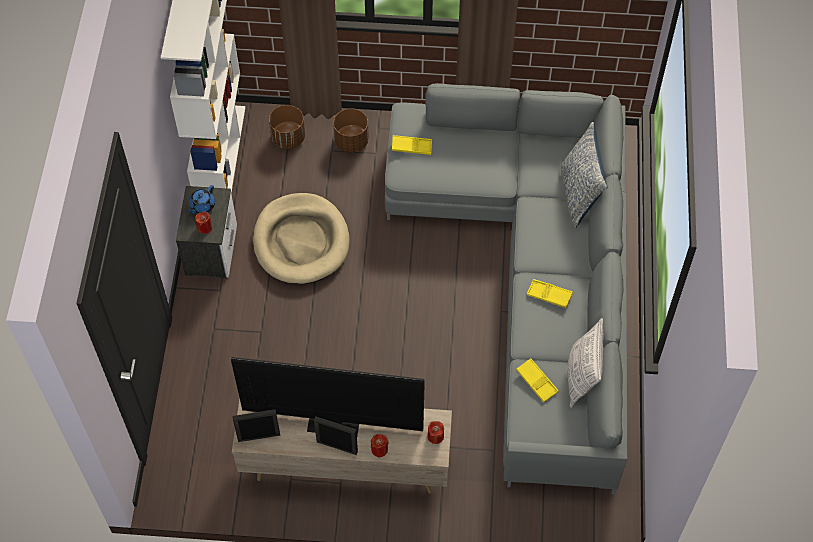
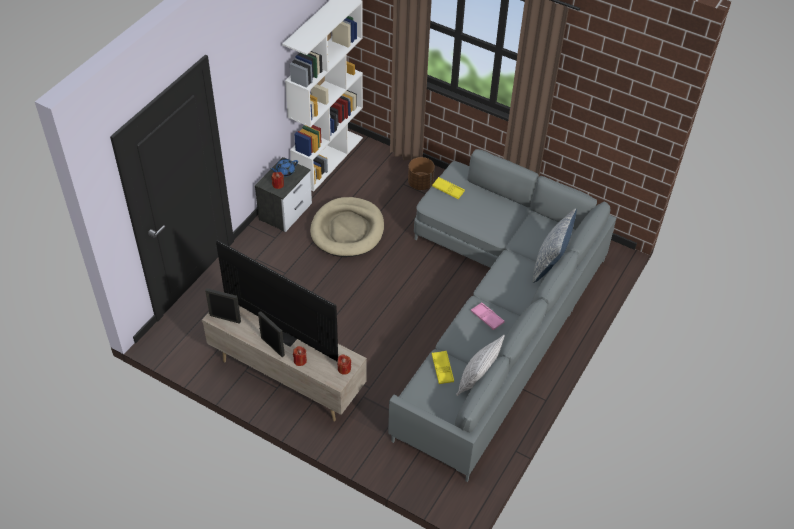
camera: 25 degrees right, 10 degrees down
(288, 138) = (379, 166): brown planter -> none
(549, 295) = (487, 318): yellow tray -> pink tray

